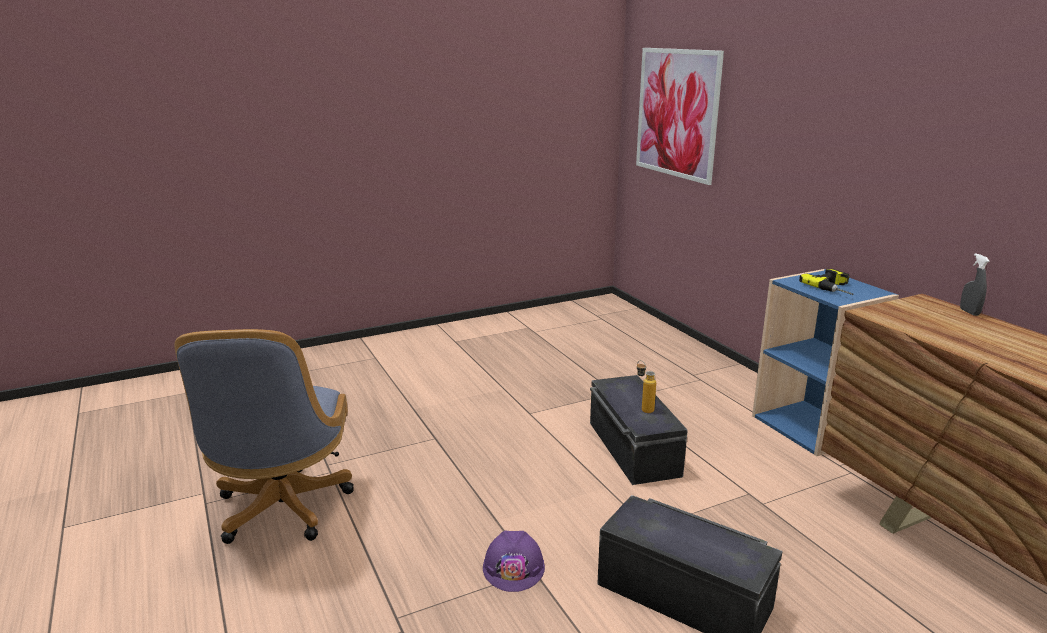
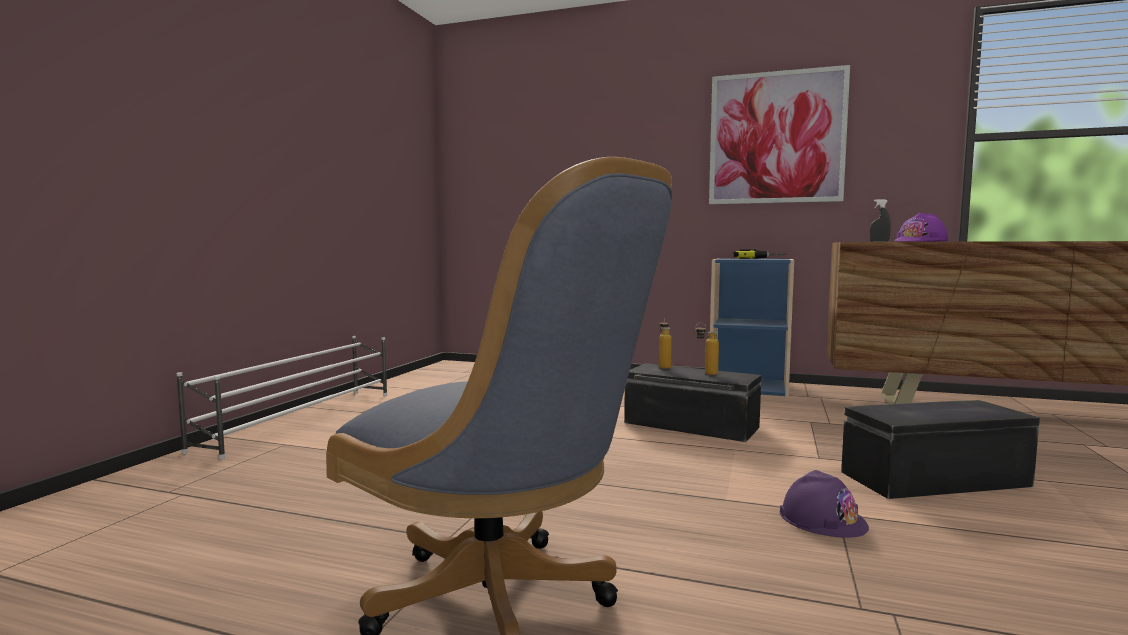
camera: 45 degrees left, 15 degrees down
(416, 337) = (302, 419): none -> white shoe rack
(636, 386) = (664, 366): none -> bottle
(677, 113) = (522, 163): picture -> picture (776, 138)
(967, 336) = (921, 241): none -> purple hard hat

